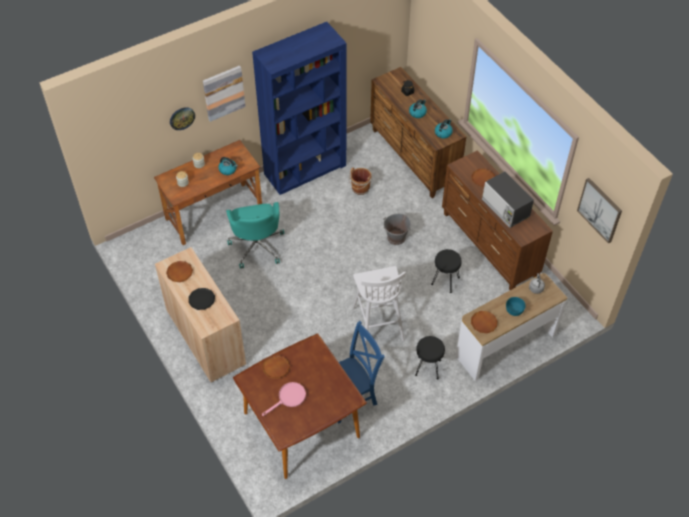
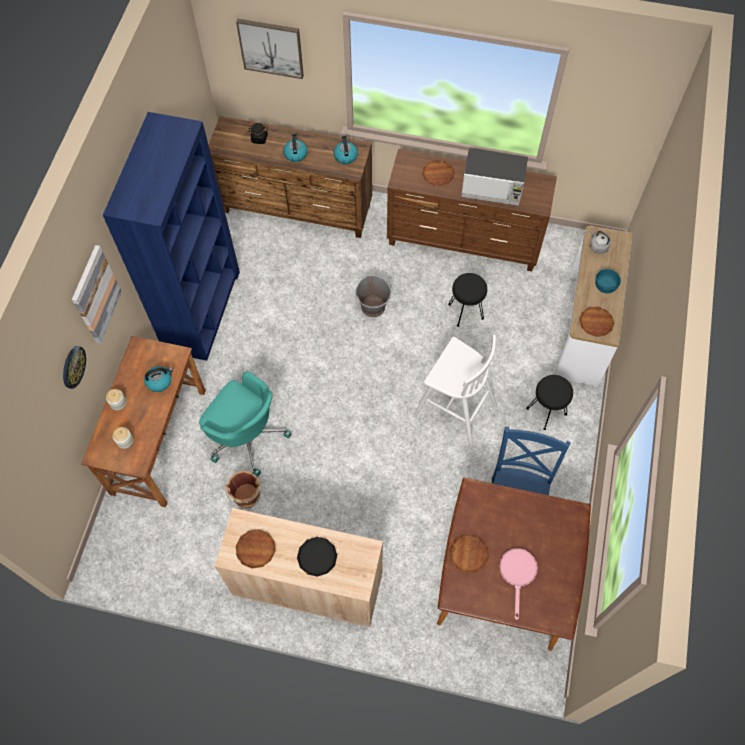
camera: 45 degrees left, 10 degrees up
(360, 189) = (281, 285): brown bucket -> brown bucket (247, 497)
(600, 210) = (621, 116): picture -> picture (271, 48)

